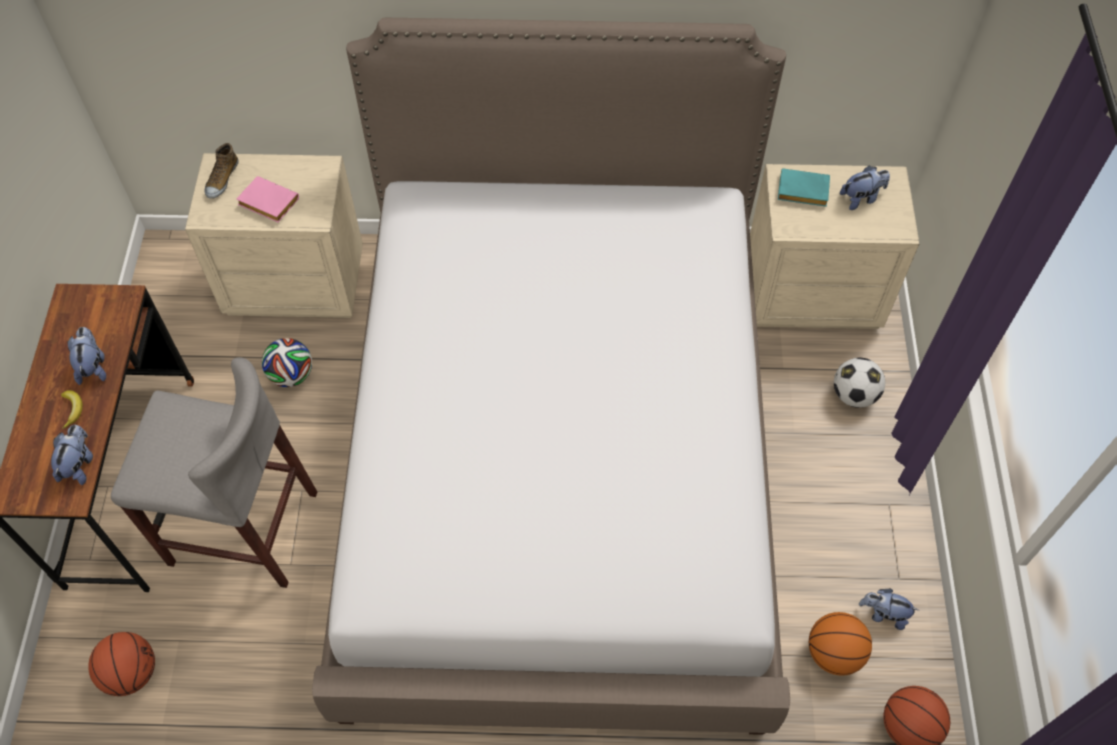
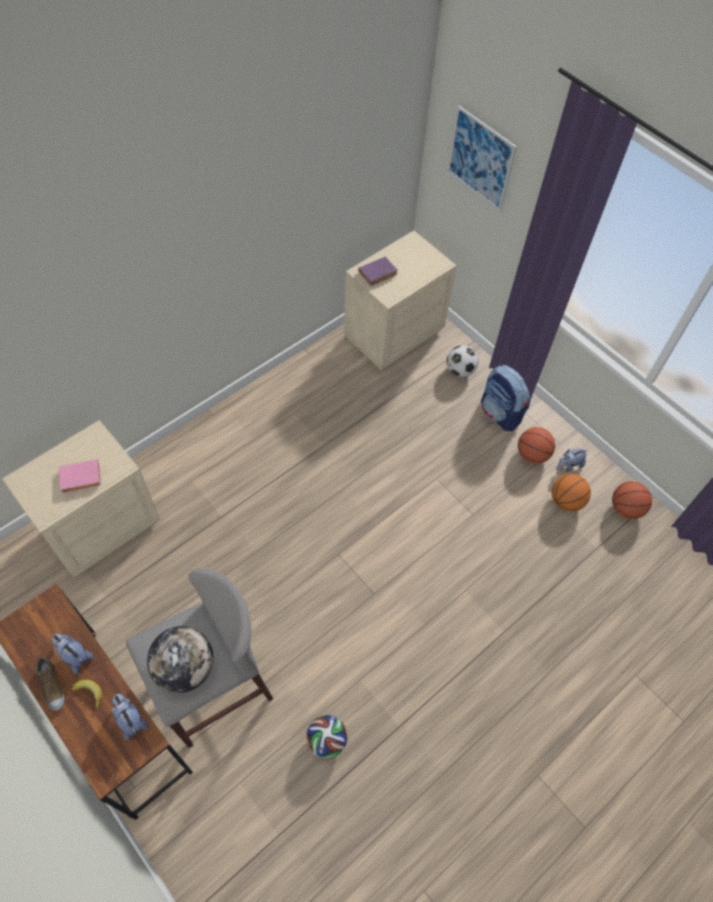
camera: 45 degrees left, 0 degrees up
(131, 673) = (230, 825): basketball -> basketball (532, 455)
(173, 459) = (185, 668): none -> globe
(222, 179) = (33, 485): shoe -> shoe (52, 686)
(291, 375) = (153, 580): football -> football (326, 740)
(559, 460) = (352, 511): bed -> none
(801, 192) = (377, 274): turquoise book -> purple book
(855, 484) = (500, 413): none -> backpack
(861, 198) = (409, 259): plush toy -> none
(1000, 103) = (480, 159): none -> picture

